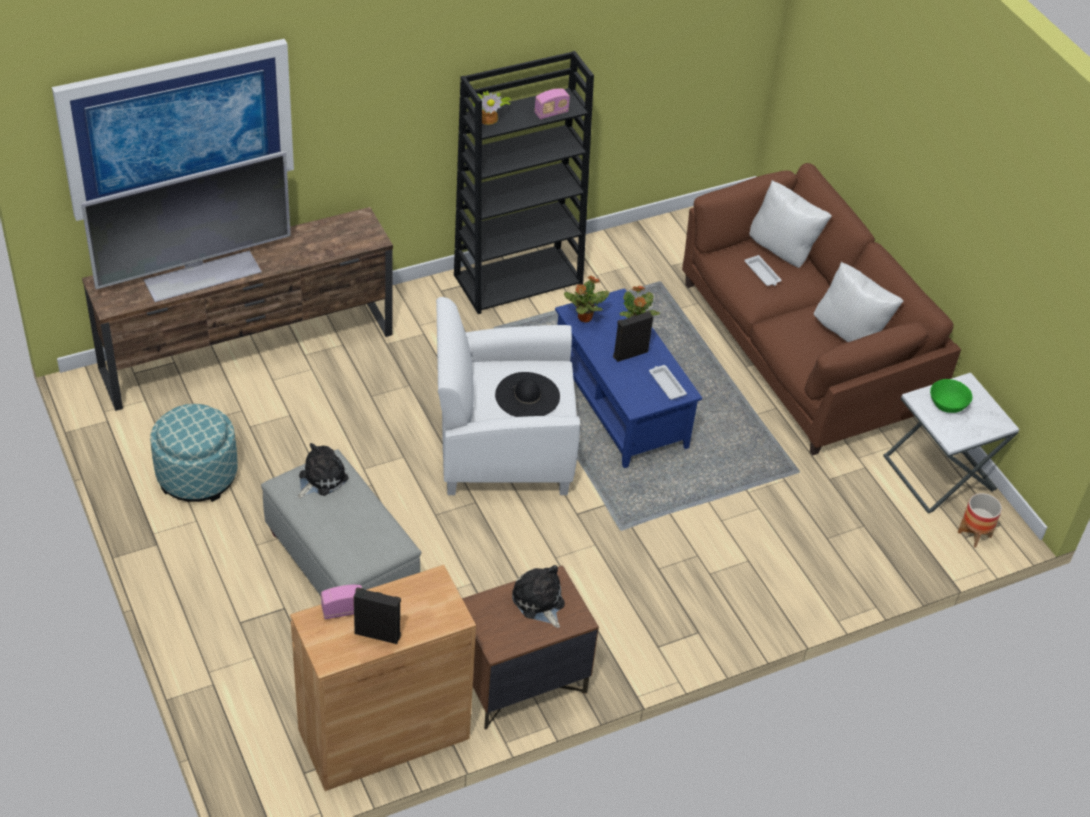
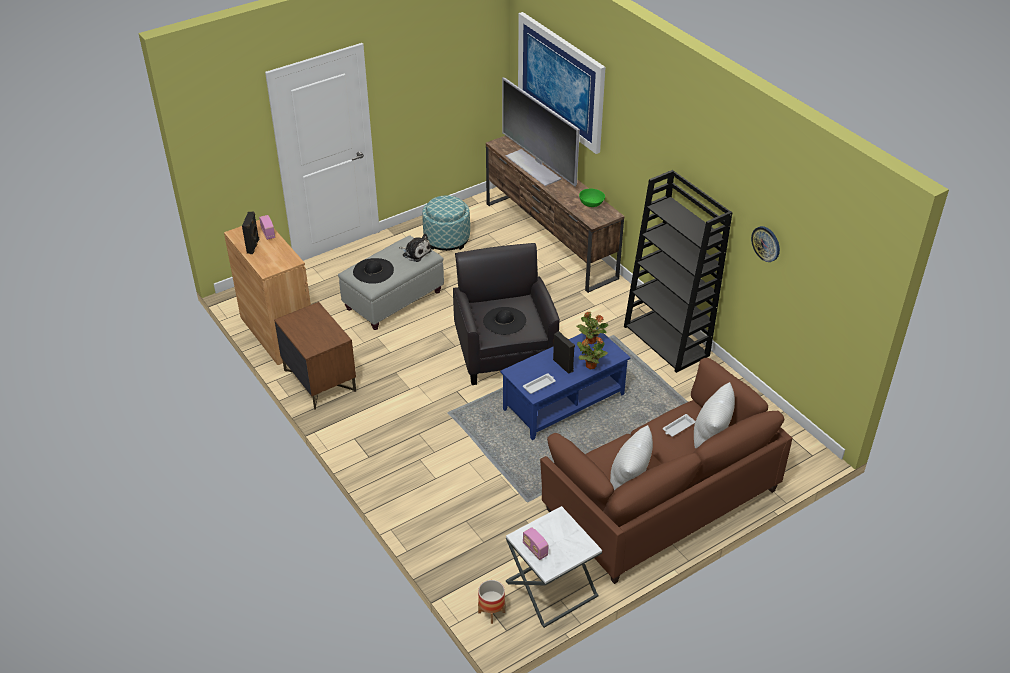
camera: 85 degrees right, 5 degrees down
(354, 538) = (373, 271): none -> black hat
(488, 117) = (671, 206): potted plant -> none
(502, 447) = (504, 352): white armchair -> black armchair
(539, 602) = (321, 333): plush toy -> none
(551, 113) = (690, 232): radio -> radio (535, 549)
(623, 49) = (766, 243): none -> wall clock
(947, 404) = (558, 534): green bowl -> green bowl (591, 203)

